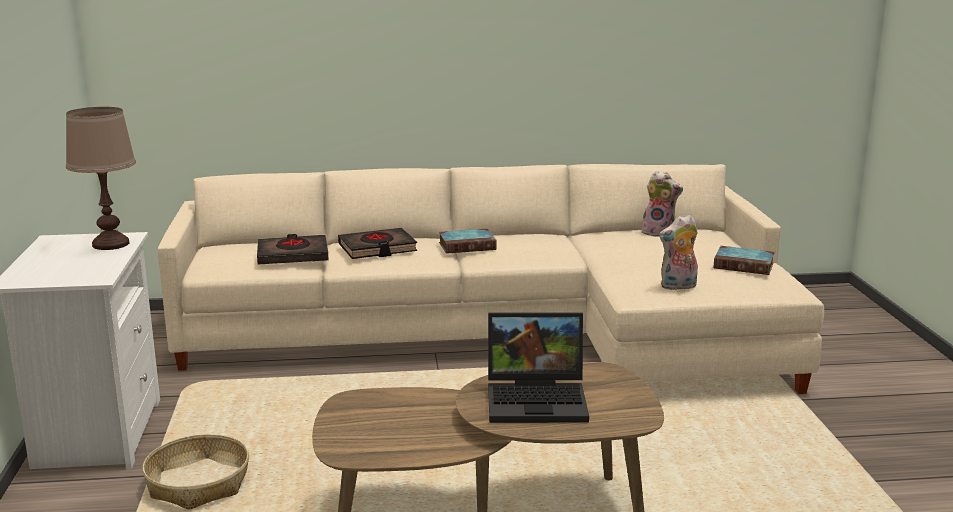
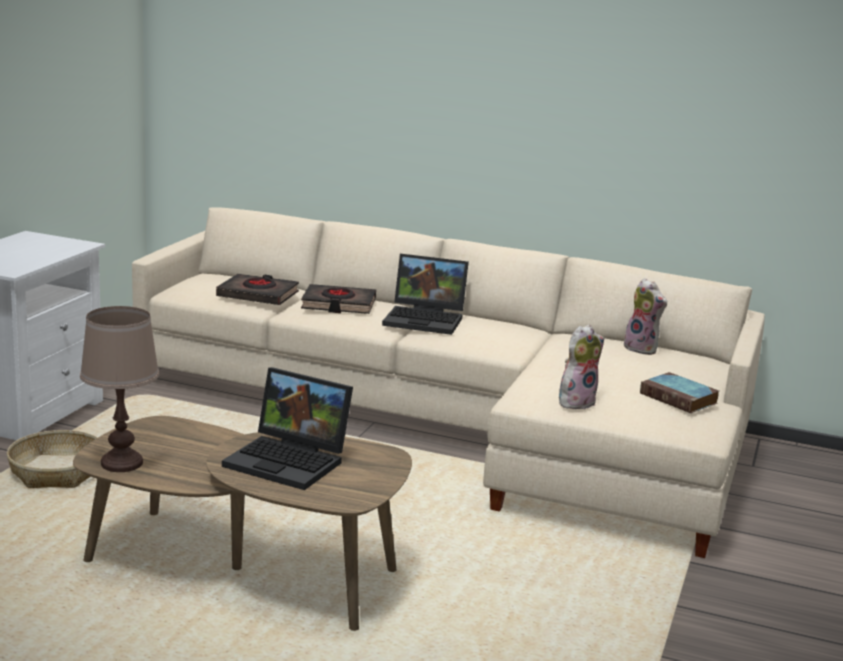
camera: 25 degrees right, 0 degrees up
(110, 244) = (61, 248): brown table lamp -> brown table lamp (121, 463)
(468, 245) = (426, 319): book -> laptop
(678, 286) = (576, 402): plush toy -> plush toy turned 135 degrees clockwise

